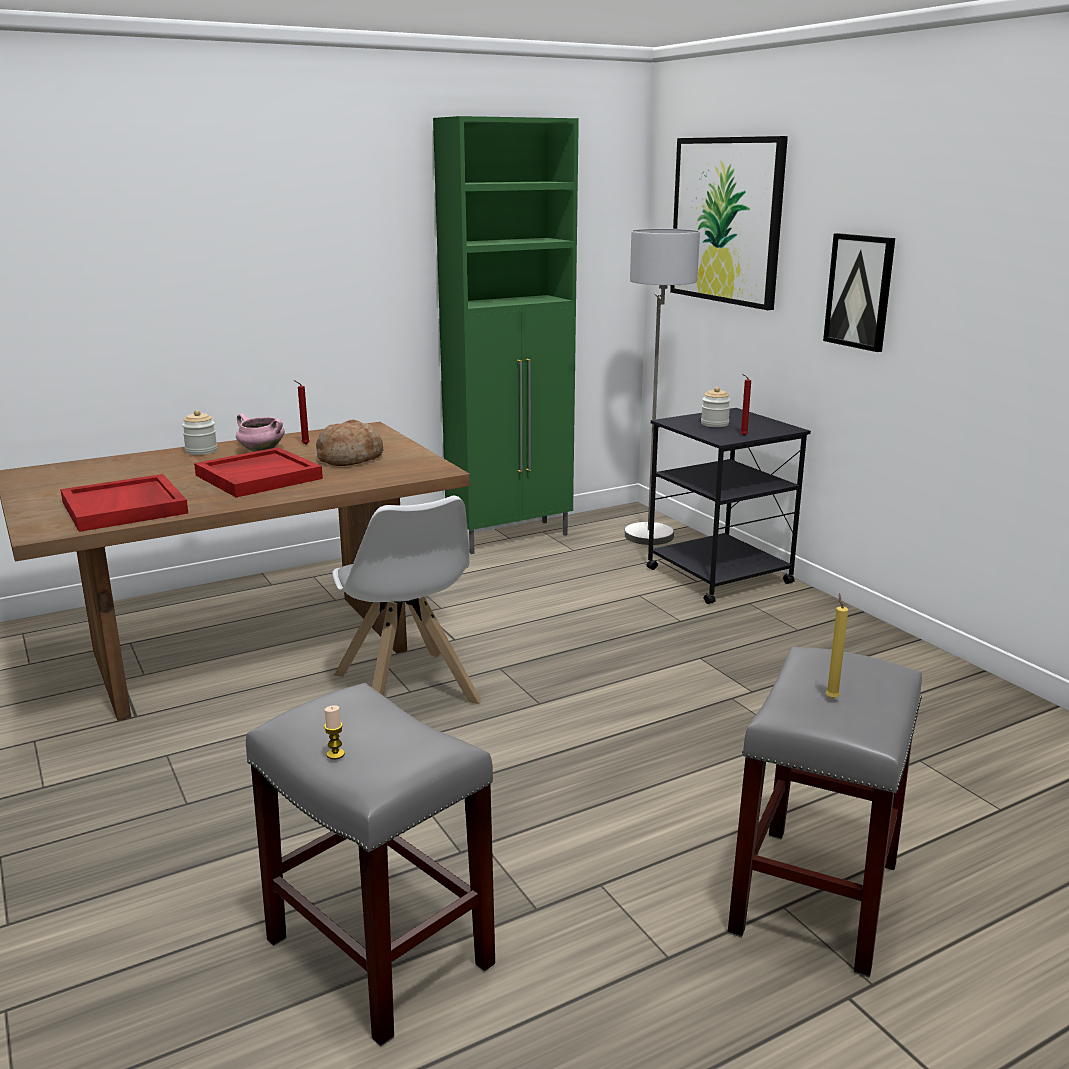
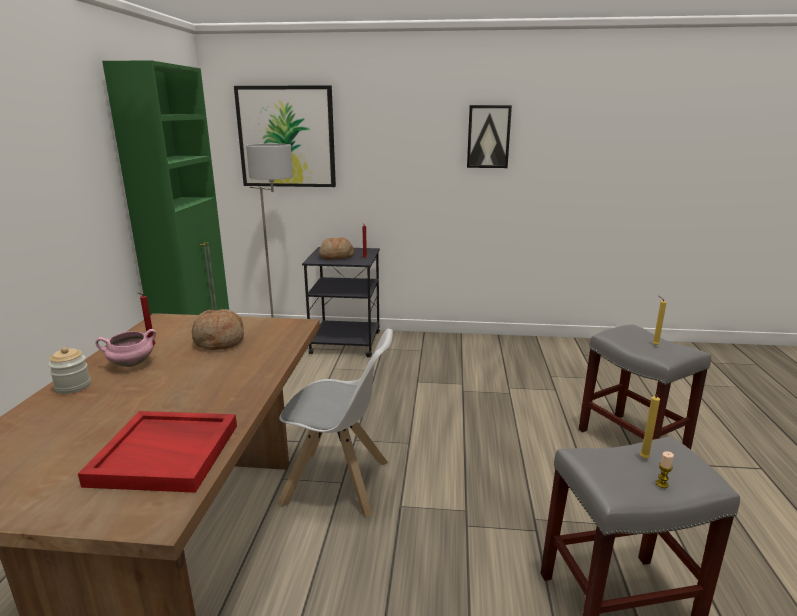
camera: 55 degrees left, 0 degrees up
(259, 476) = (196, 379): red tray -> none
(387, 734) = (643, 459): none -> yellow candle
(714, 424) = (336, 256): jar -> bread
(860, 291) = (399, 169): picture -> picture (488, 136)

